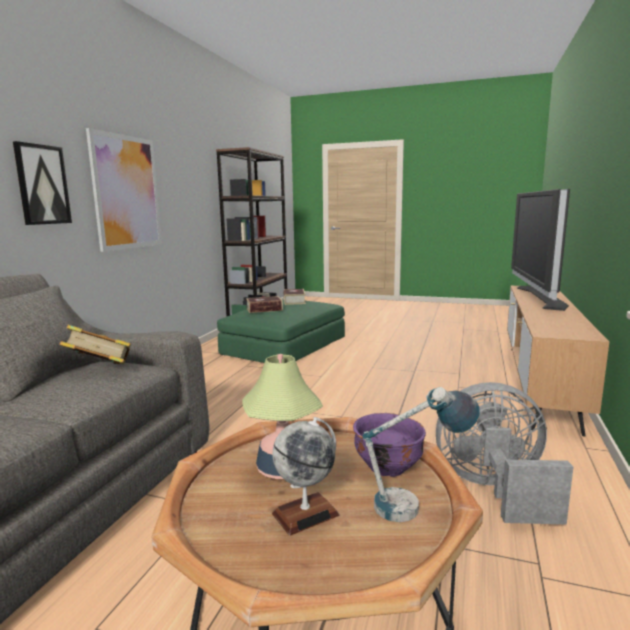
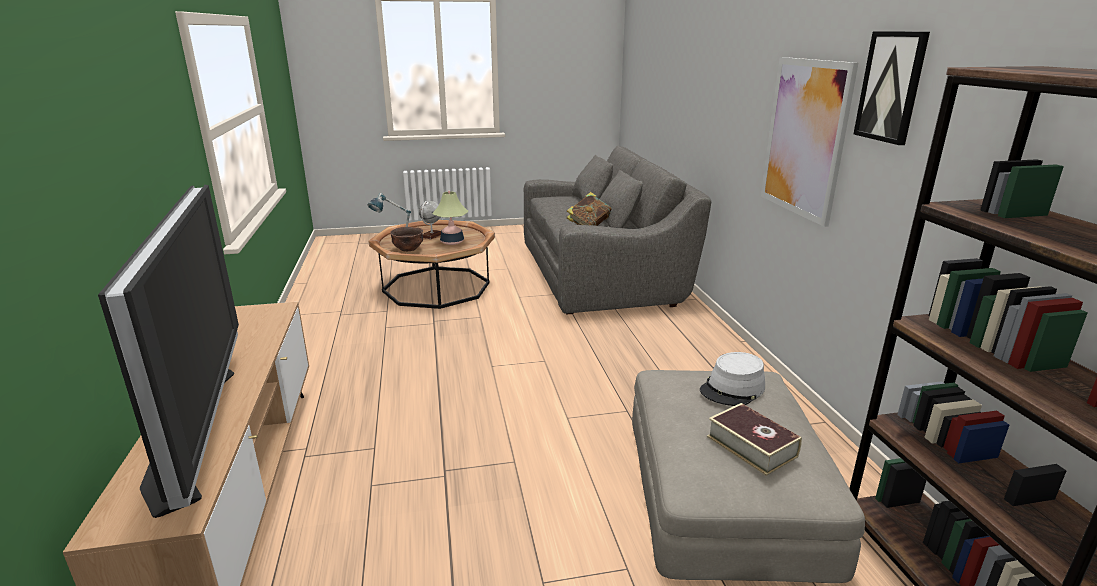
camera: 150 degrees right, 10 degrees up
(42, 185) = (742, 116): picture -> picture (891, 87)
(264, 309) = (732, 389): book -> grey hat
(284, 345) = (725, 488): green ottoman -> beige ottoman
(387, 467) = (408, 249): purple bowl -> brown bowl
(494, 490) = (354, 339): grey fan -> none

